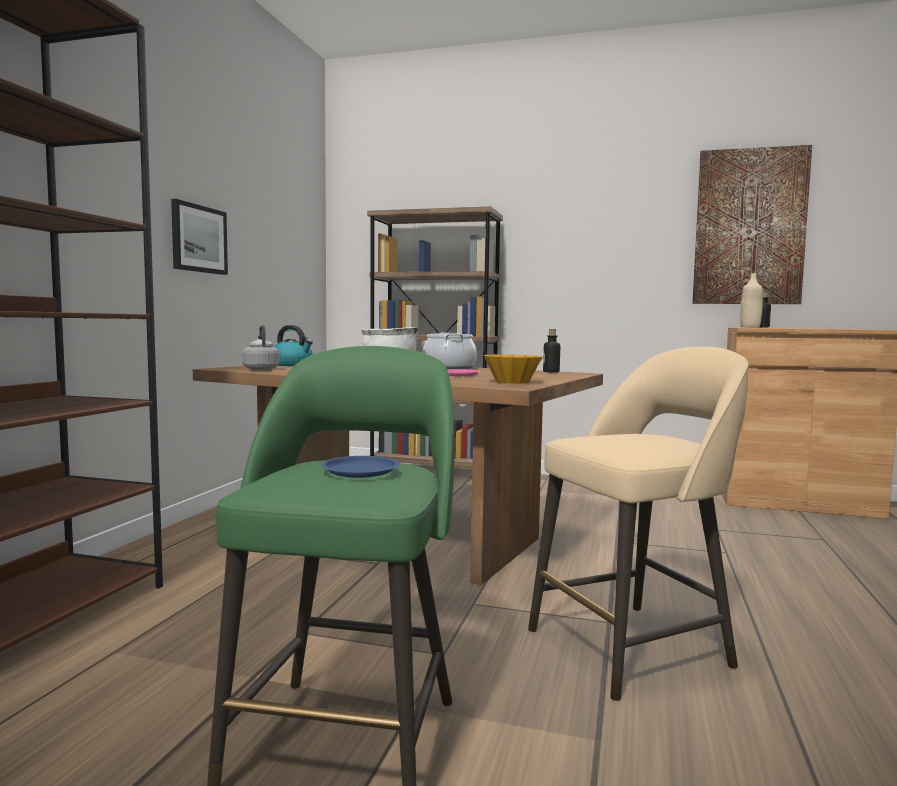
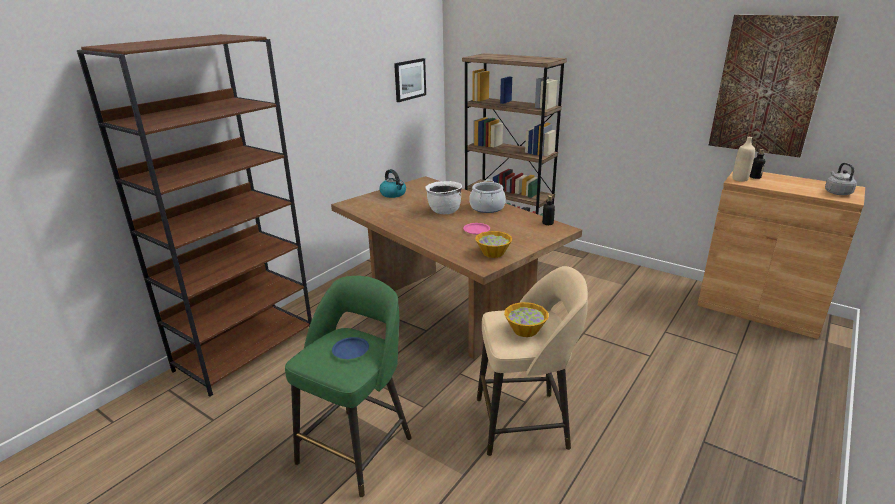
camera: 20 degrees right, 20 degrees up
(198, 239) = (337, 108): picture -> picture (409, 79)
(261, 369) = (367, 207): grey kettle -> grey kettle (837, 192)
(641, 441) = (525, 330): none -> bowl

